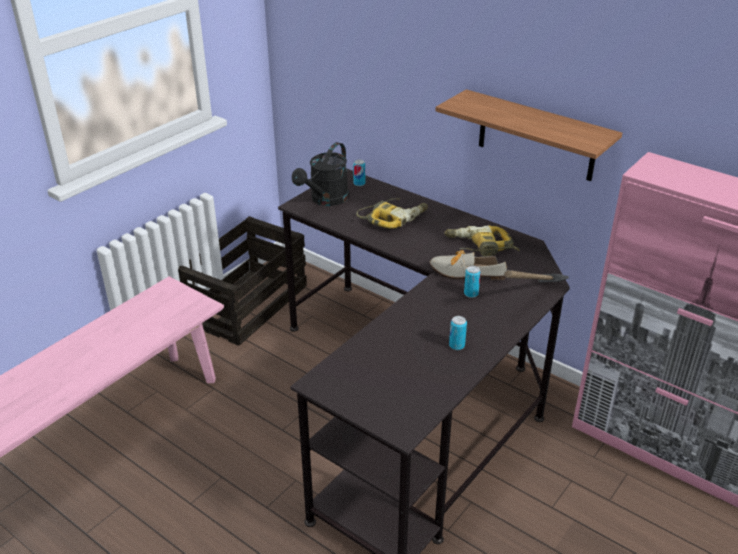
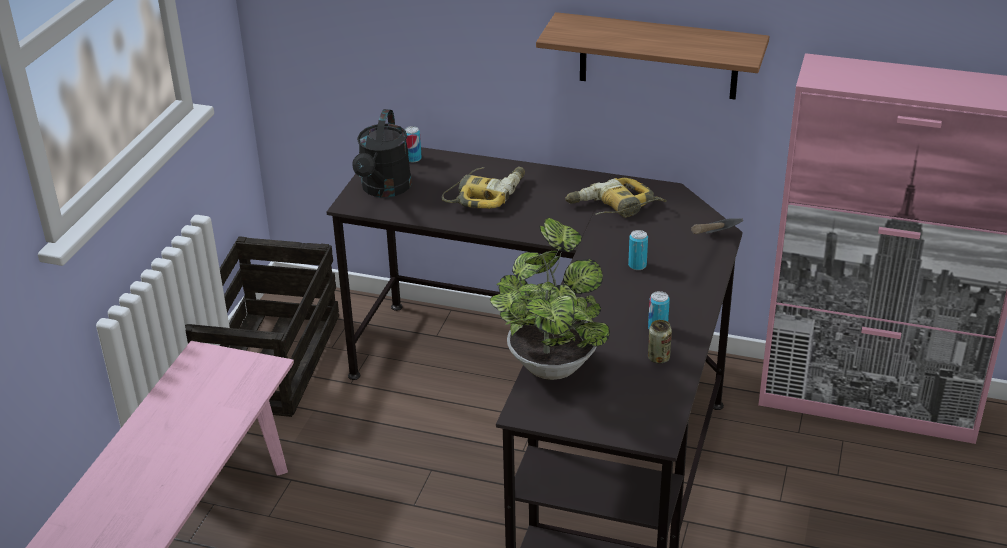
camera: 20 degrees left, 0 degrees up
(361, 350) = (551, 361): none -> potted plant
(443, 368) = (658, 358): none -> can
(462, 272) = (612, 242): shoe -> none

